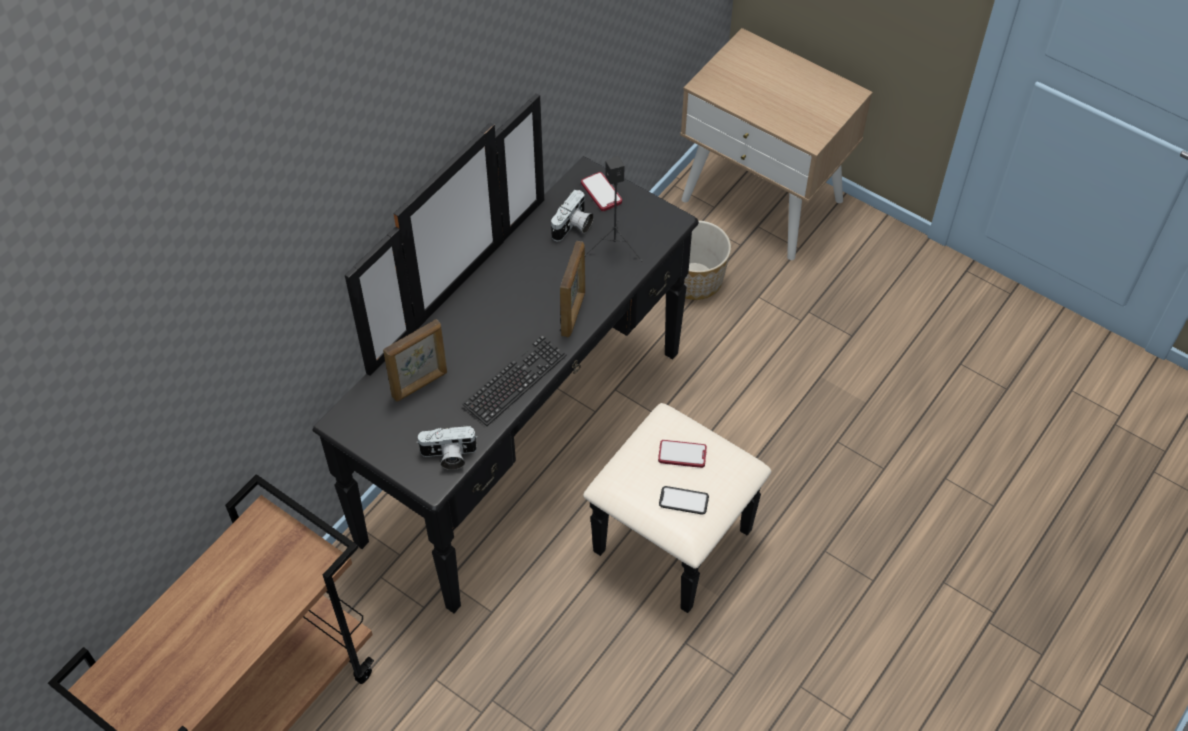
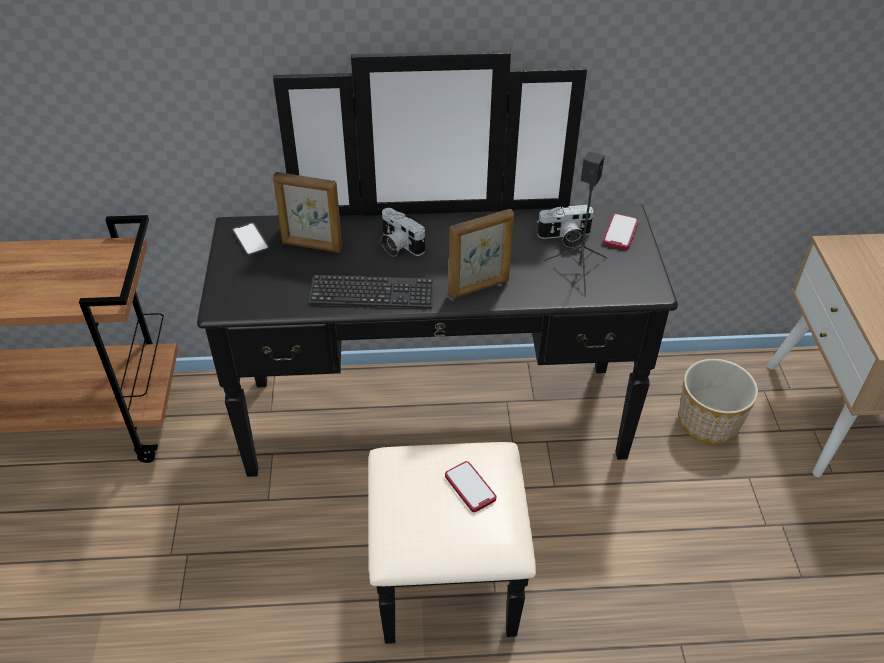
camera: 50 degrees right, 10 degrees down
(448, 456) = (257, 300): camera -> camera (398, 245)
(683, 500) = (423, 520): phone -> phone (250, 240)

